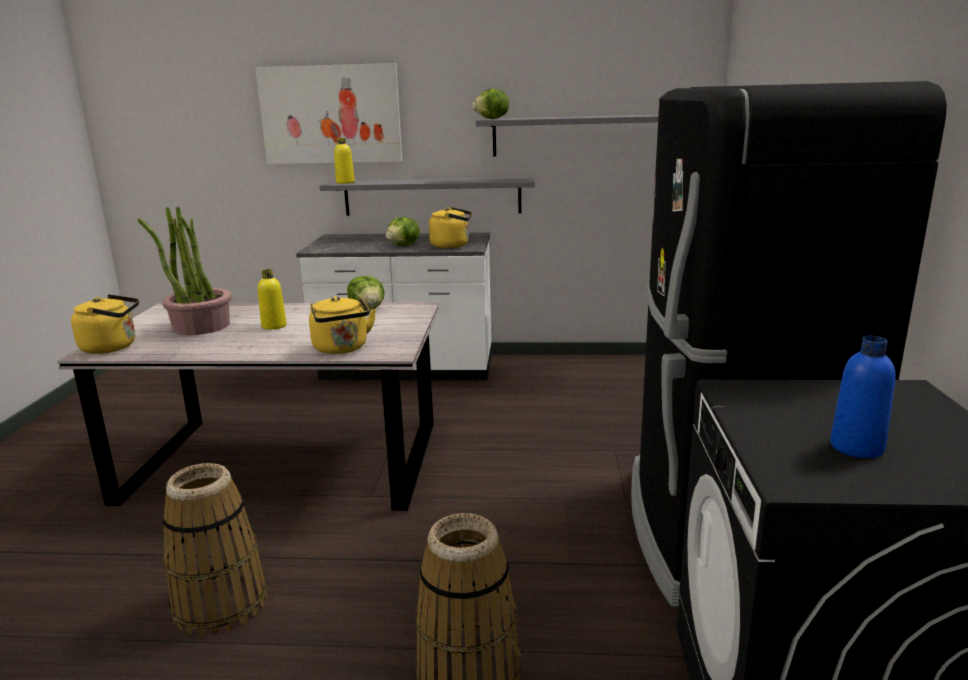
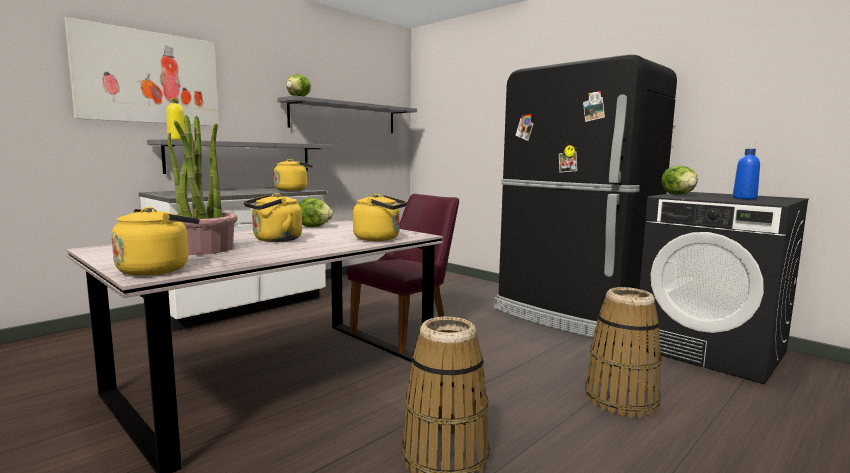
camera: 50 degrees left, 10 degrees down
(274, 326) = (275, 240): yellow bottle -> yellow kettle
(404, 246) = (255, 191): lettuce -> lettuce (679, 194)
(465, 463) = (407, 334): none -> purple chair

